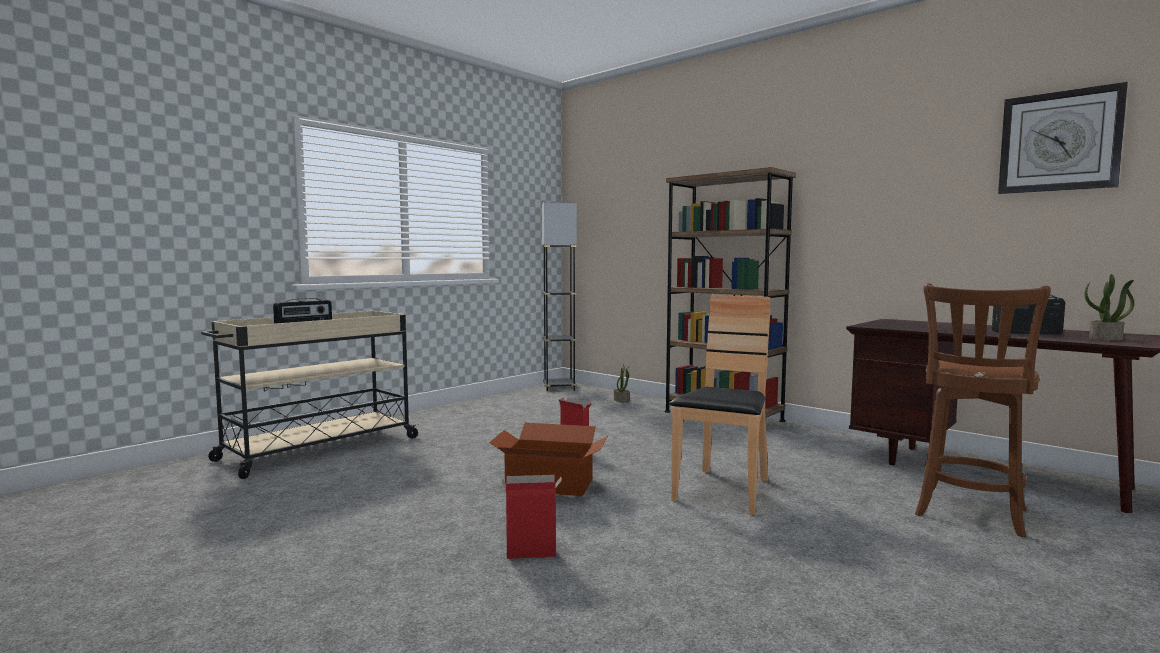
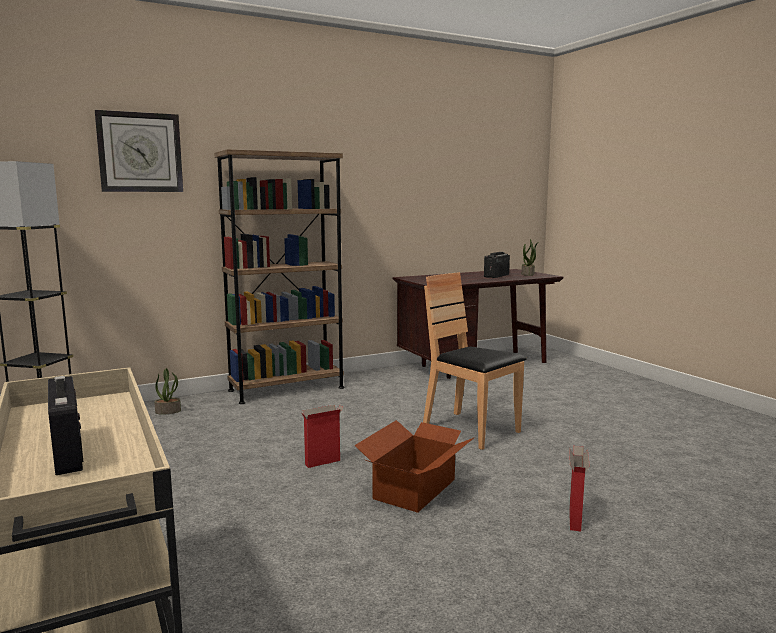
camera: 70 degrees left, 5 degrees up
(970, 514) = (537, 386): brown stool -> none
(1059, 141) = (476, 157): wall clock -> wall clock (140, 152)

